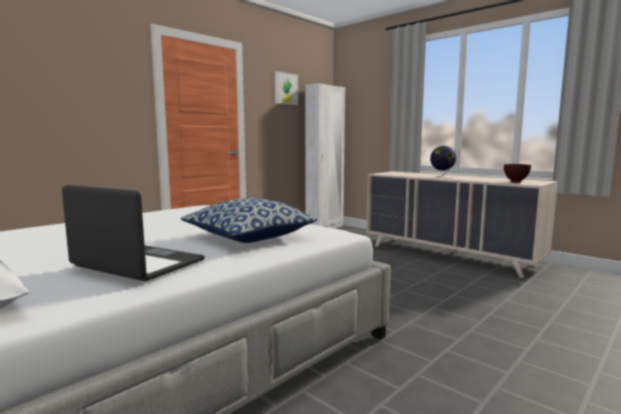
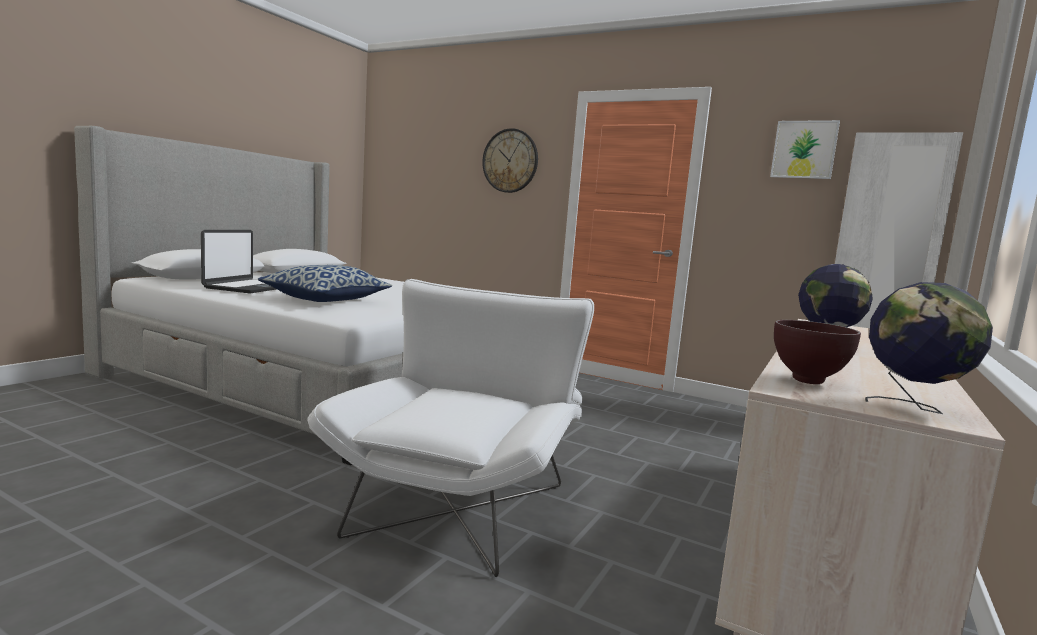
camera: 75 degrees right, 0 degrees up
(88, 78) = (510, 161): none -> wall clock
(423, 306) = (464, 499): none -> white armchair
(535, 181) = (913, 408): none -> globe

